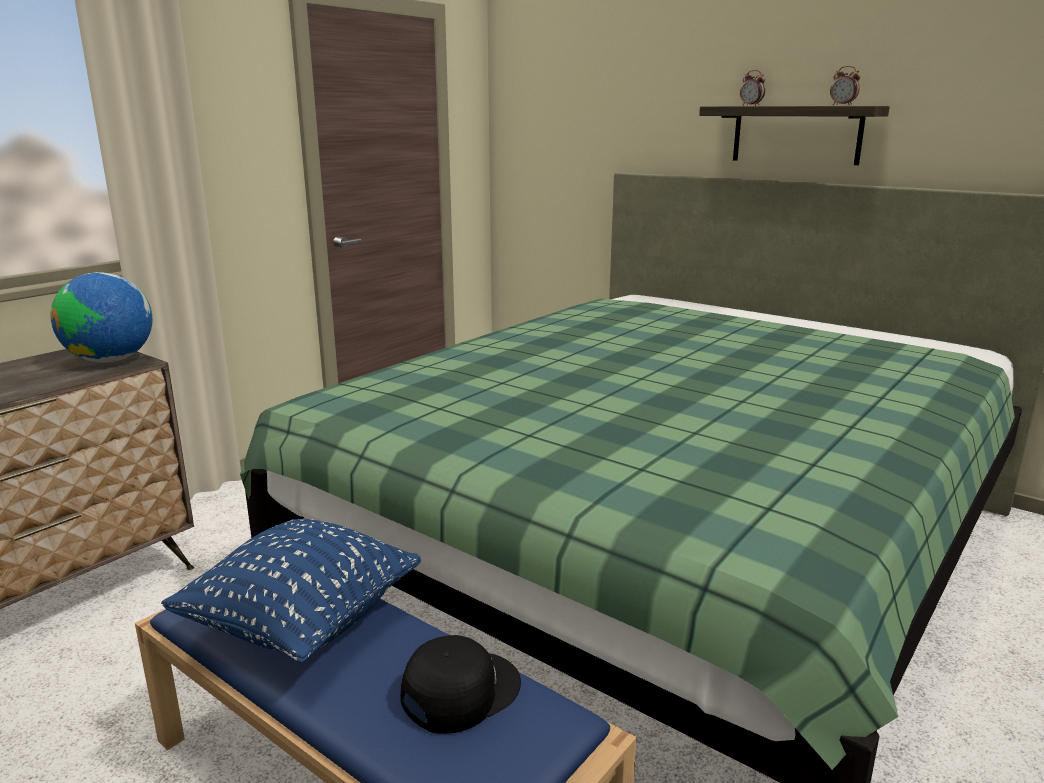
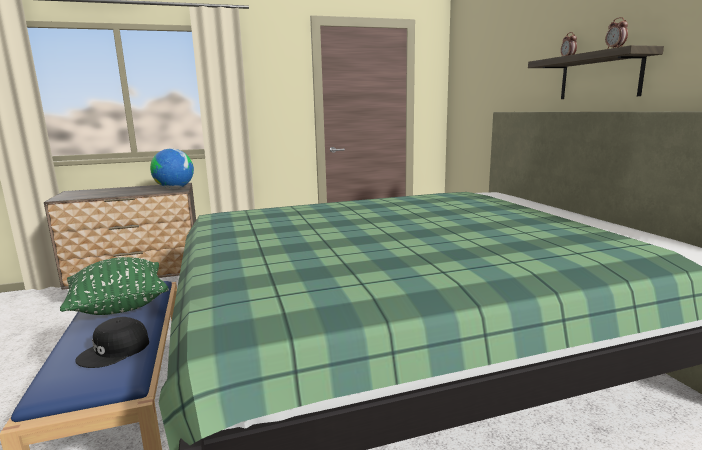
camera: 35 degrees right, 5 degrees down
(302, 624) = (119, 306): blue pillow -> green pillow
(459, 691) = (115, 350): black cap -> black cap turned 135 degrees clockwise

